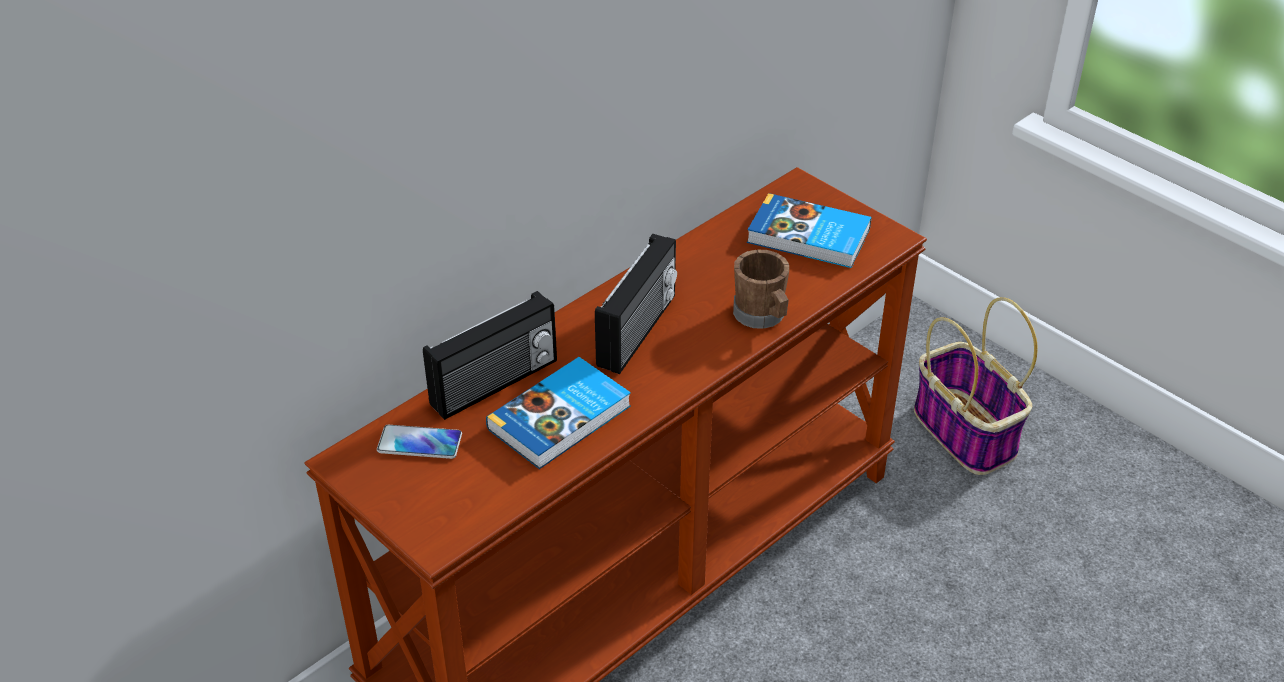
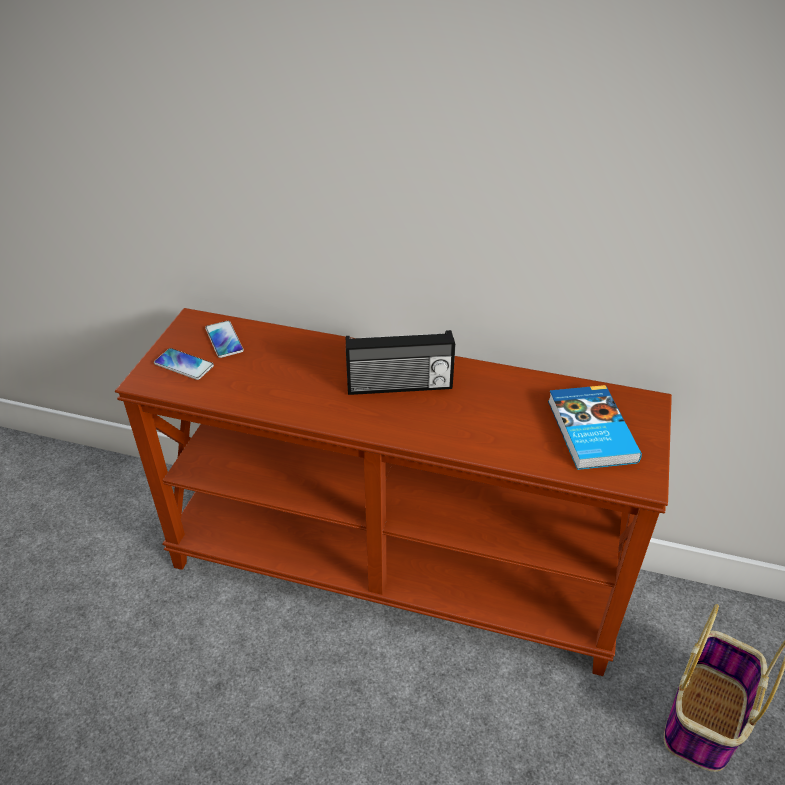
camera: 60 degrees right, 0 degrees up
(438, 495) = (184, 365): none -> phone
(496, 384) = (297, 347): radio -> none
(562, 418) = (286, 386): book -> none
(762, 316) = (470, 440): brown mug -> none

